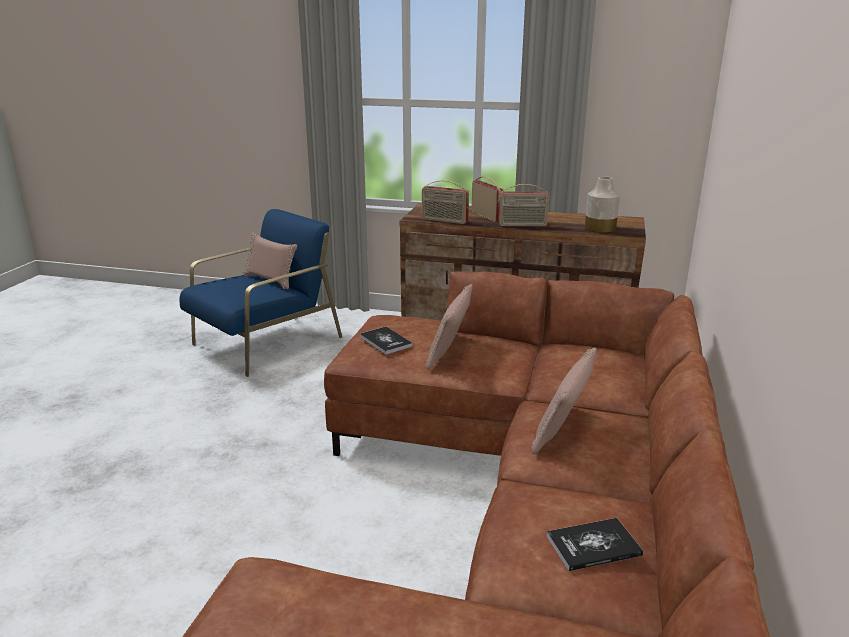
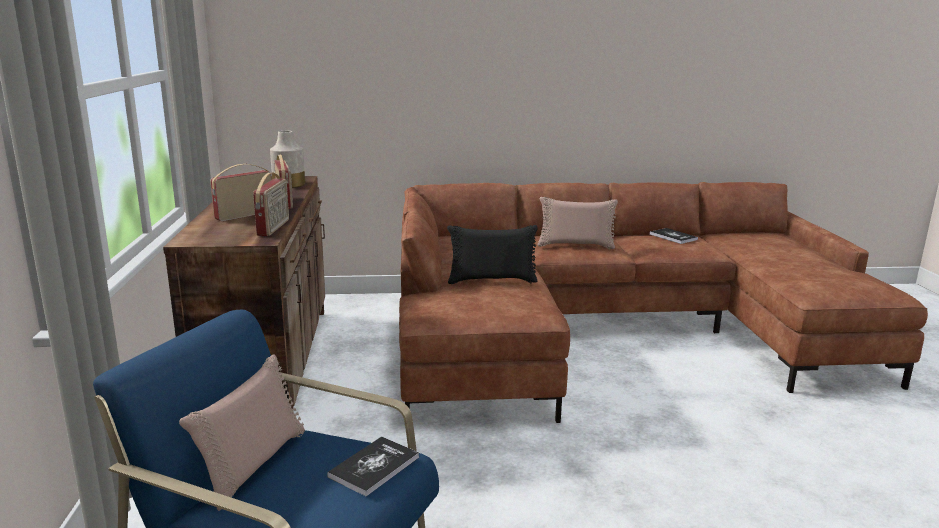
camera: 110 degrees left, 5 degrees down
(385, 341) = (499, 302): book -> book (374, 467)
(449, 351) = (492, 280): beige pillow -> black pillow

